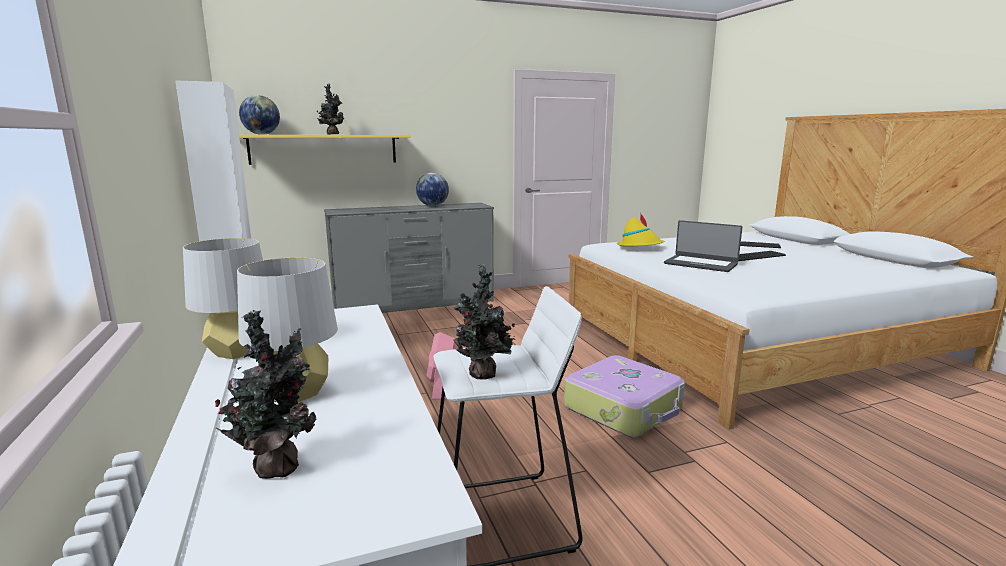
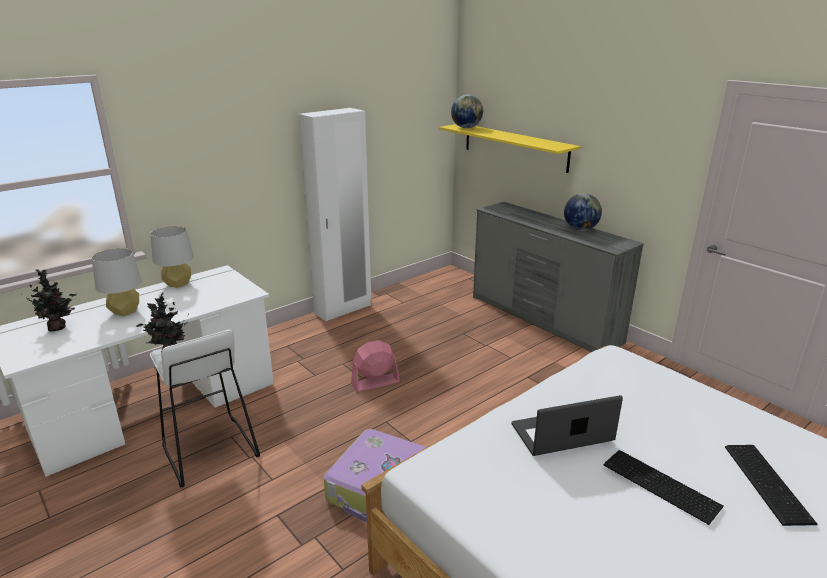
camera: 70 degrees right, 10 degrees up
(332, 134) = (509, 136): potted plant -> none
(640, 246) = (612, 379): yellow hat -> none
(701, 264) = (562, 434): laptop -> laptop turned 60 degrees clockwise

